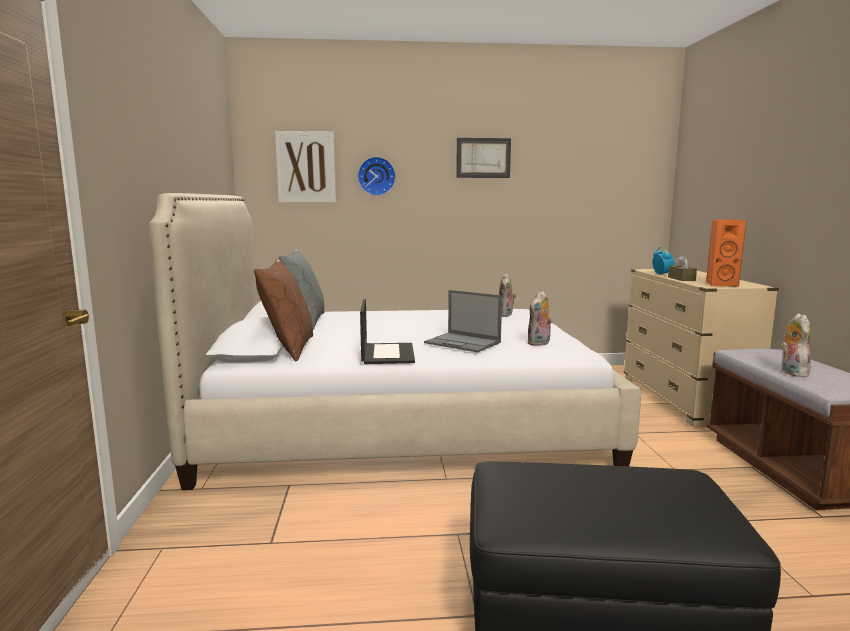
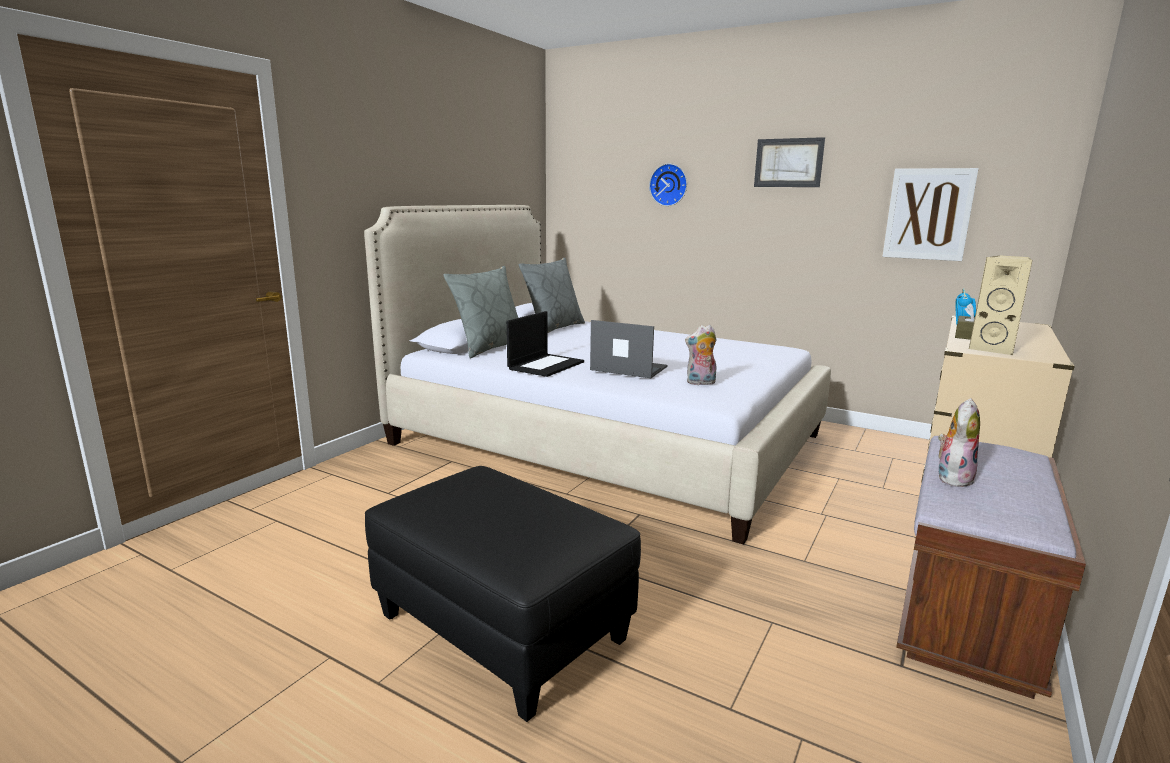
camera: 35 degrees right, 5 degrees up
(288, 348) = (489, 347): brown pillow -> grey pillow
(306, 167) = (604, 175): picture -> picture (928, 214)
(463, 343) = (627, 368): laptop -> laptop turned 135 degrees clockwise
(505, 315) = (752, 351): plush toy -> none
(720, 284) = (993, 349): orange speaker -> beige speaker

